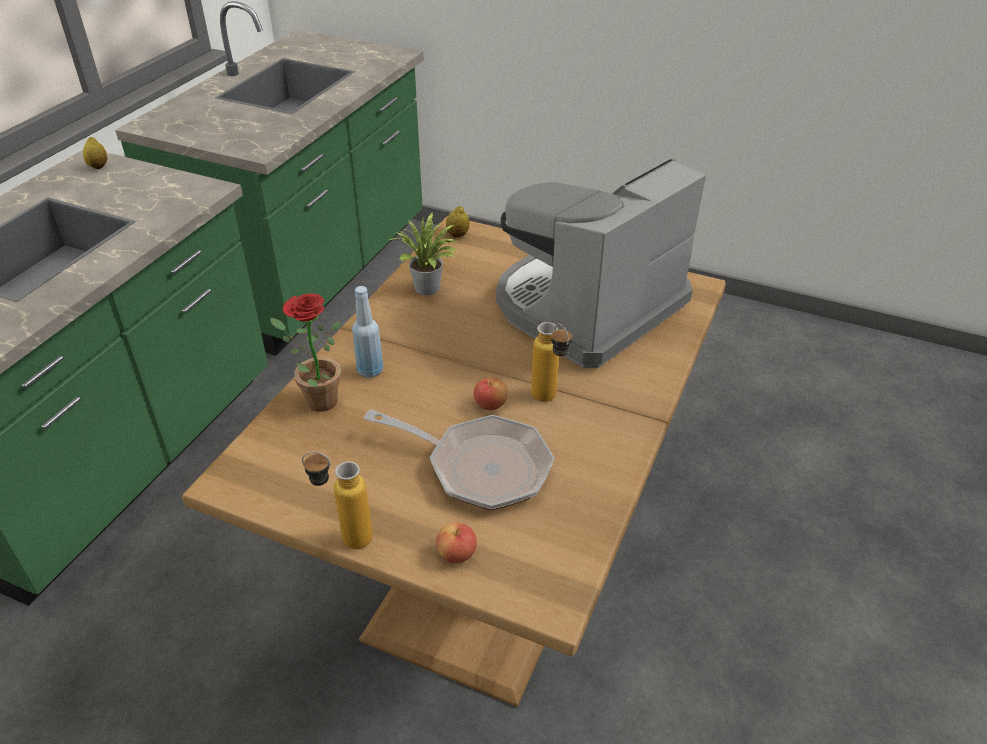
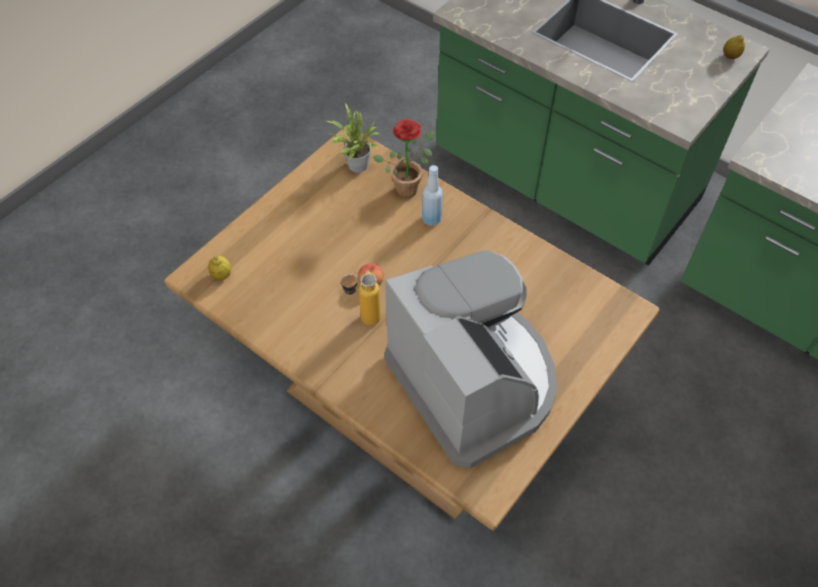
camera: 105 degrees right, 15 degrees up
(345, 538) = (282, 190): bottle -> none
(429, 289) = (529, 271): potted plant -> potted plant (355, 166)
(456, 554) = (248, 238): apple -> none
(458, 235) = (617, 308): lemon -> lemon (222, 275)
(480, 467) = (312, 263): frying pan -> none

